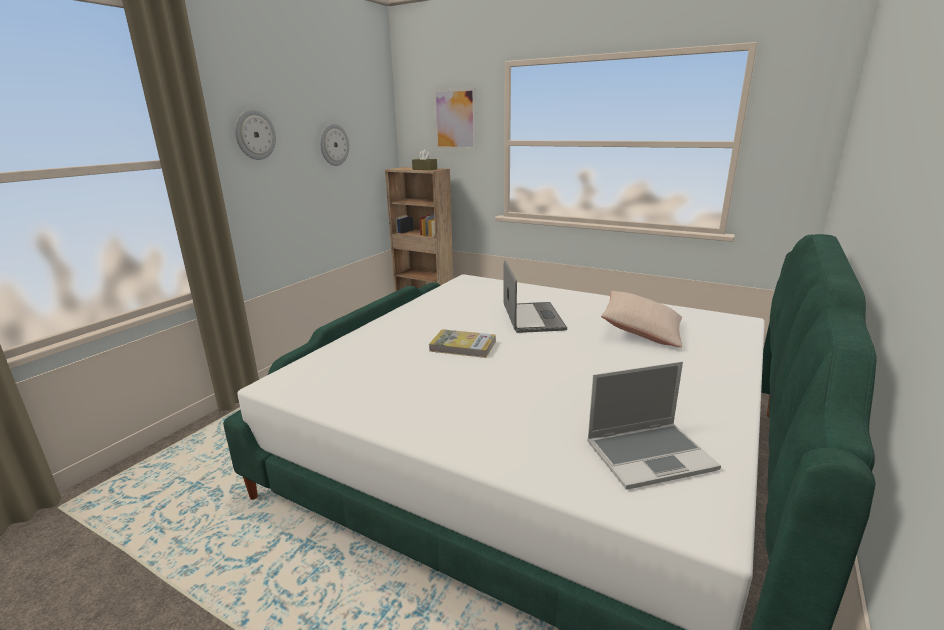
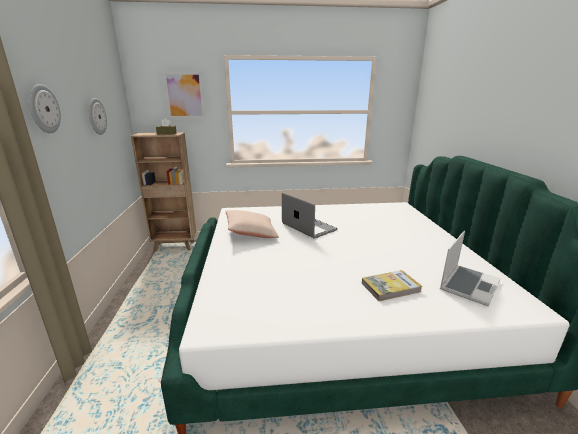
camera: 35 degrees left, 0 degrees up
(463, 346) = (297, 256): book -> book (390, 287)
(641, 331) = (371, 221): beige pillow -> beige pillow (251, 233)

